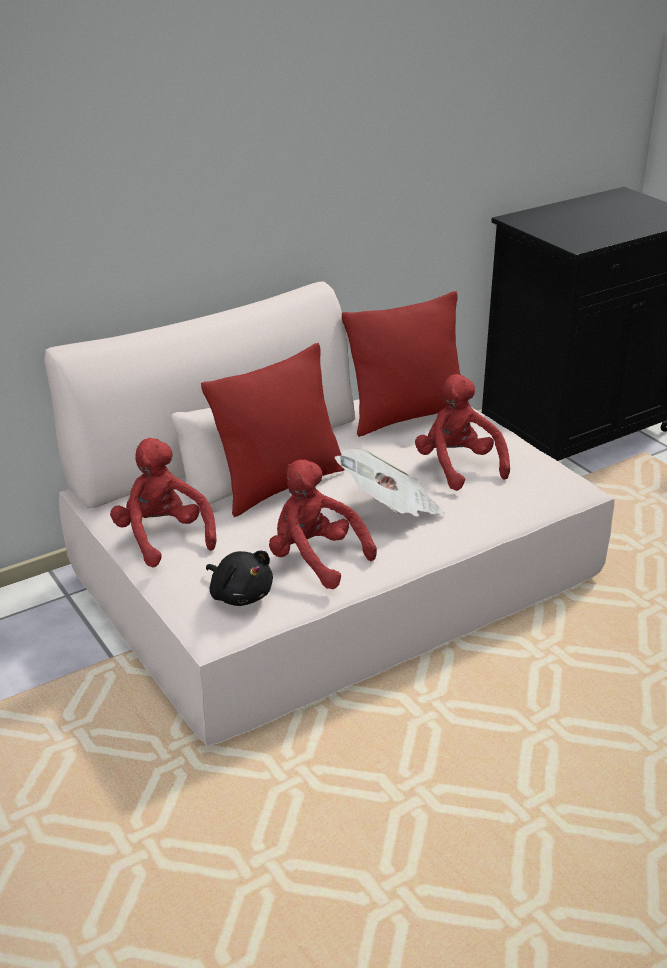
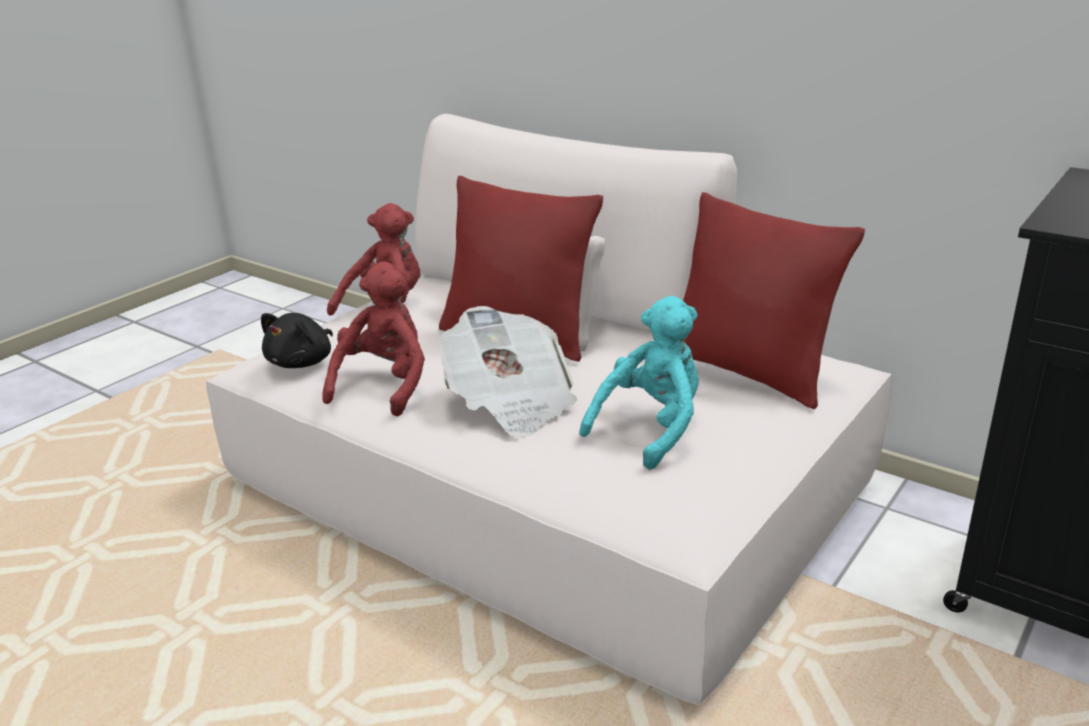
camera: 70 degrees right, 5 degrees down
(457, 466) = (651, 429): red plush toy -> turquoise plush toy

